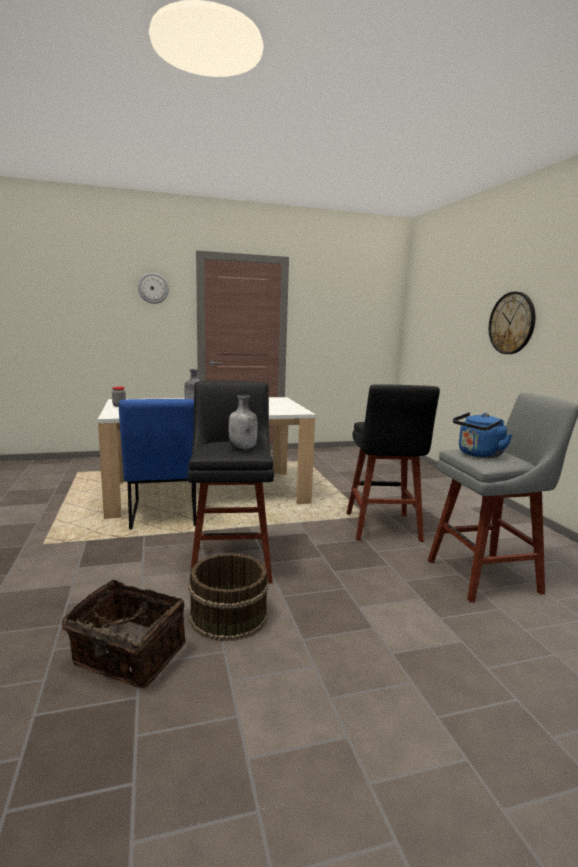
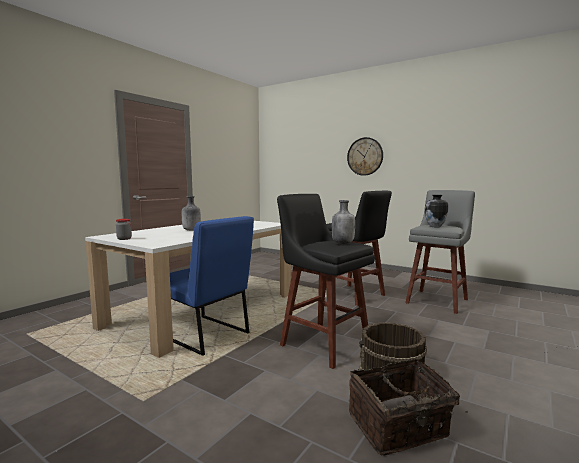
camera: 40 degrees left, 5 degrees down
(153, 288) = (75, 122): wall clock -> none
(478, 455) = (435, 226): blue kettle -> vase

